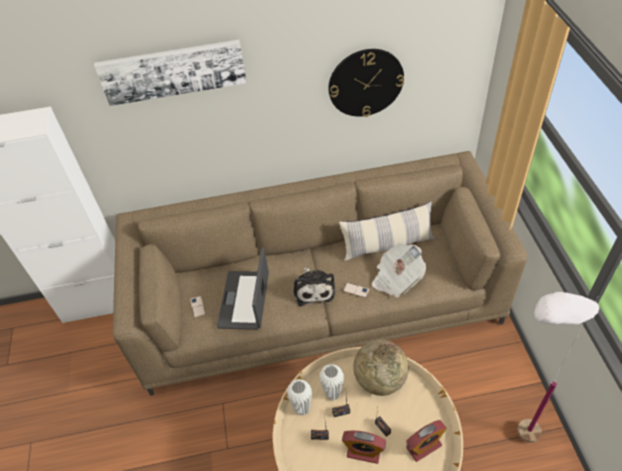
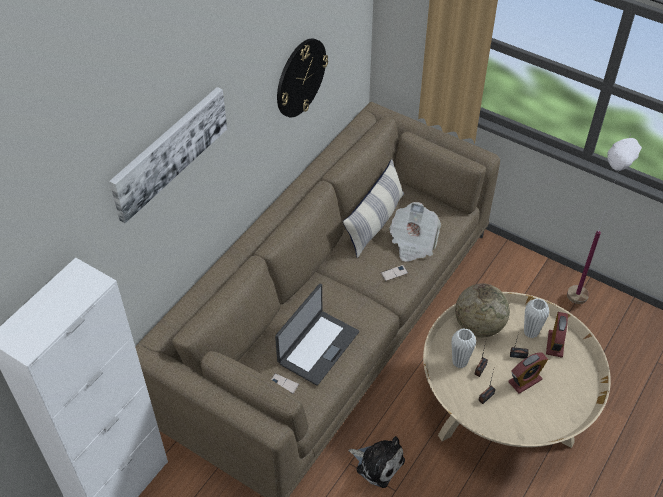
camera: 50 degrees left, 0 degrees up
(245, 300) = (317, 347): laptop -> laptop turned 105 degrees counterclockwise
(302, 408) = (451, 390): white vase -> white vase (531, 332)
(313, 289) = (360, 297): plush toy -> plush toy (378, 463)

